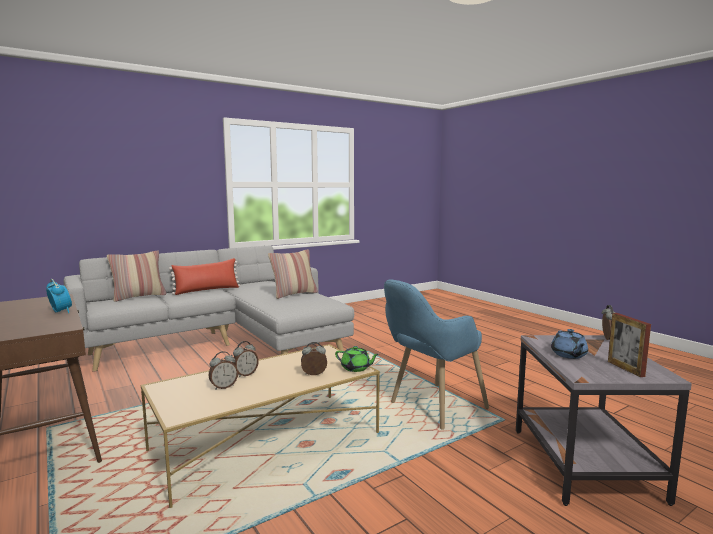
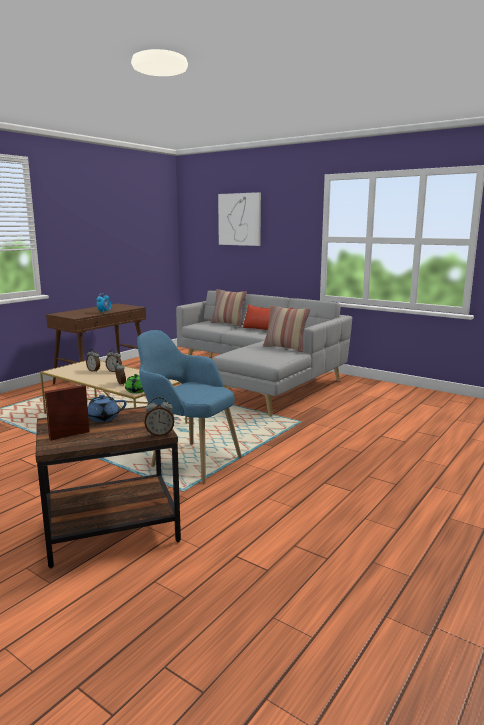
camera: 70 degrees right, 5 degrees up
(102, 160) = (239, 219): none -> picture
(586, 464) = (111, 529): grey side table -> brown side table

